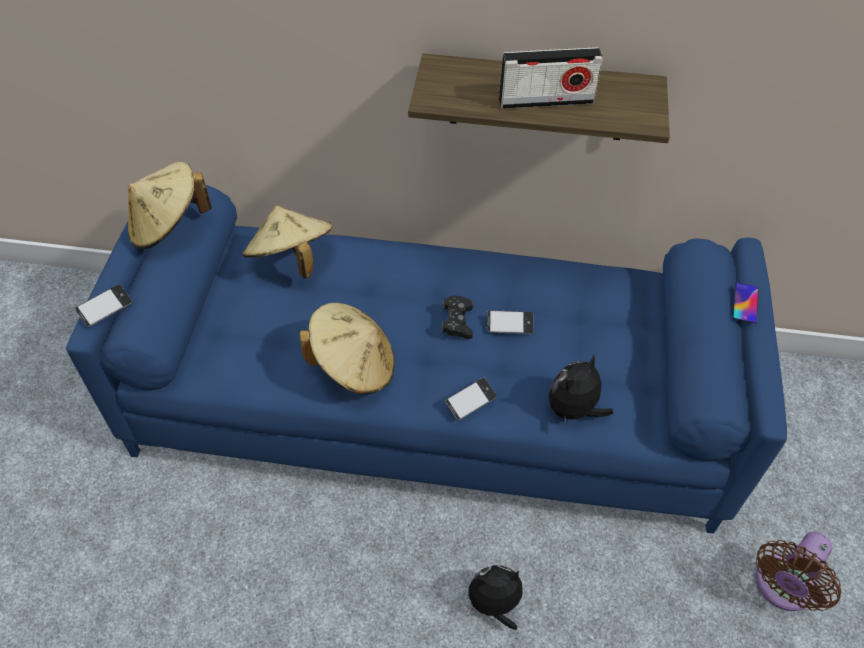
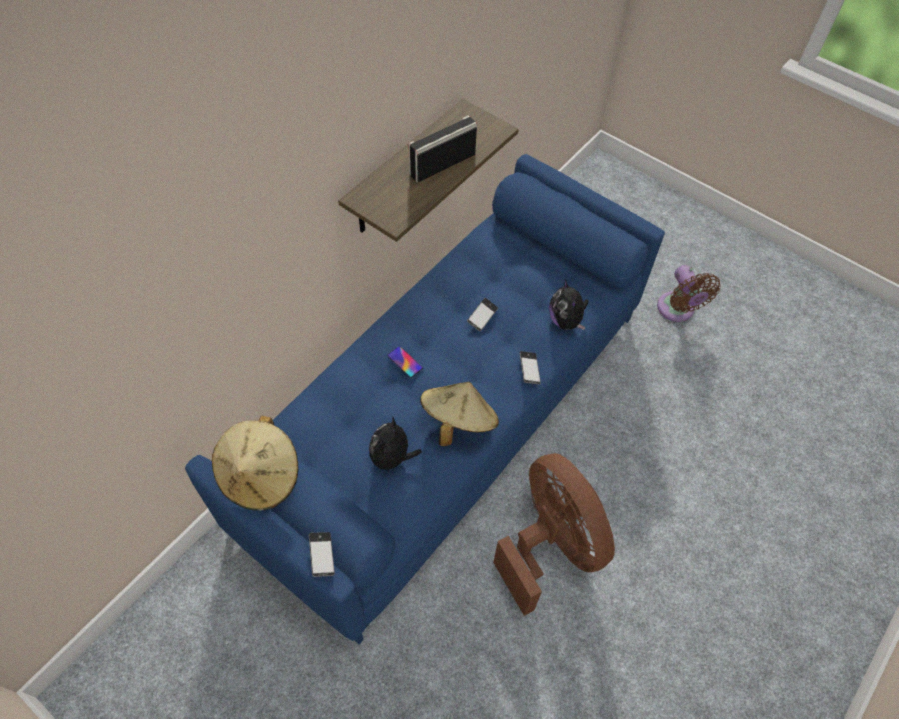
camera: 60 degrees left, 5 degrees up
(291, 260) = (328, 417): beige hat -> none
(334, 585) = (550, 545): none -> brown fan
(457, 321) = (459, 343): black game controller -> none
(494, 604) = (612, 458): plush toy -> plush toy (392, 458)
(546, 101) = (442, 164): radio -> radio turned 150 degrees counterclockwise
(745, 303) = (569, 189): phone -> phone (405, 362)

